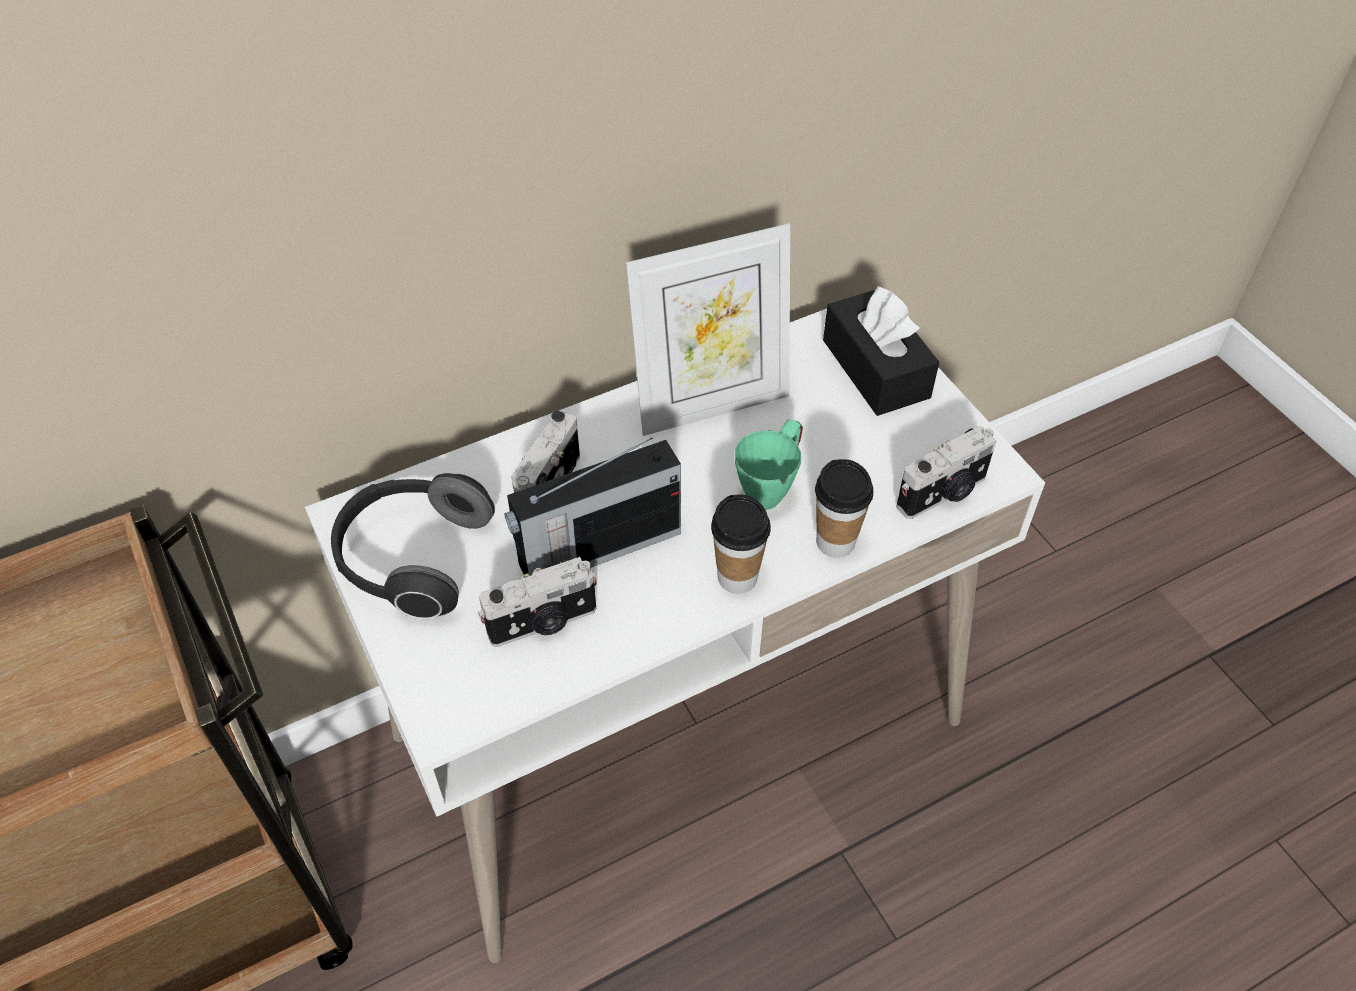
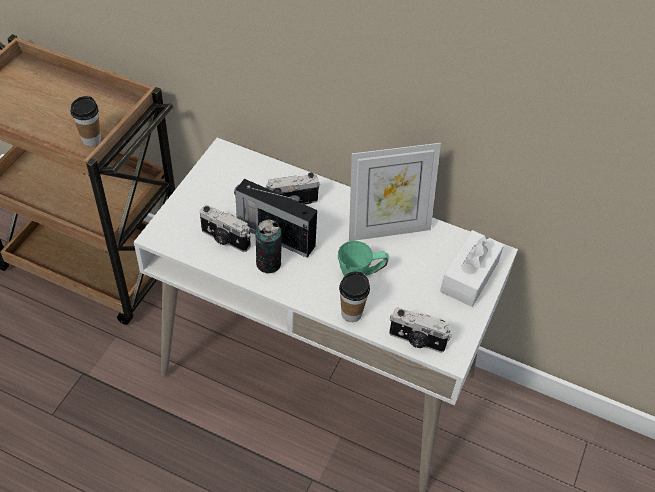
camera: 50 degrees right, 0 degrees up
(412, 559) = (220, 182): headphones -> none
(649, 591) = (268, 263): none -> can
(711, 404) = (387, 228): picture frame -> picture frame turned 45 degrees counterclockwise
(737, 577) = (301, 289): cup -> cup (91, 139)
(875, 369) = (469, 276): black tissue box -> white tissue box

